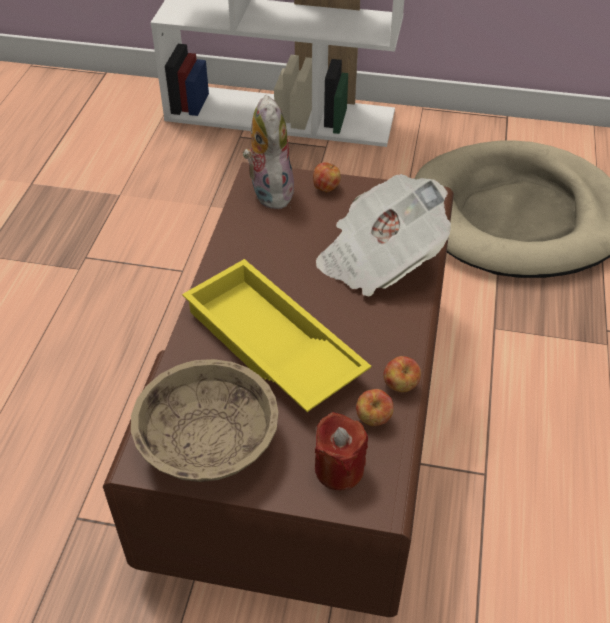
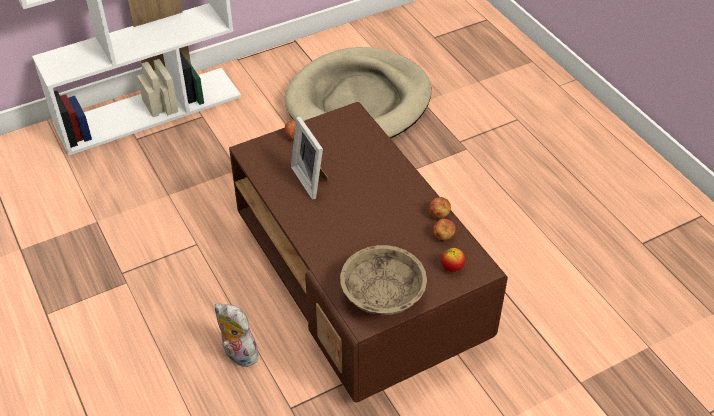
camera: 40 degrees left, 0 degrees up
(269, 191) = (265, 156): plush toy -> plush toy (237, 354)
(270, 346) = (360, 234): yellow tray -> none
(289, 246) = (312, 179): none -> picture frame
(339, 469) = (452, 267): red candle -> apple
(379, 259) = (364, 160): newspaper -> none

